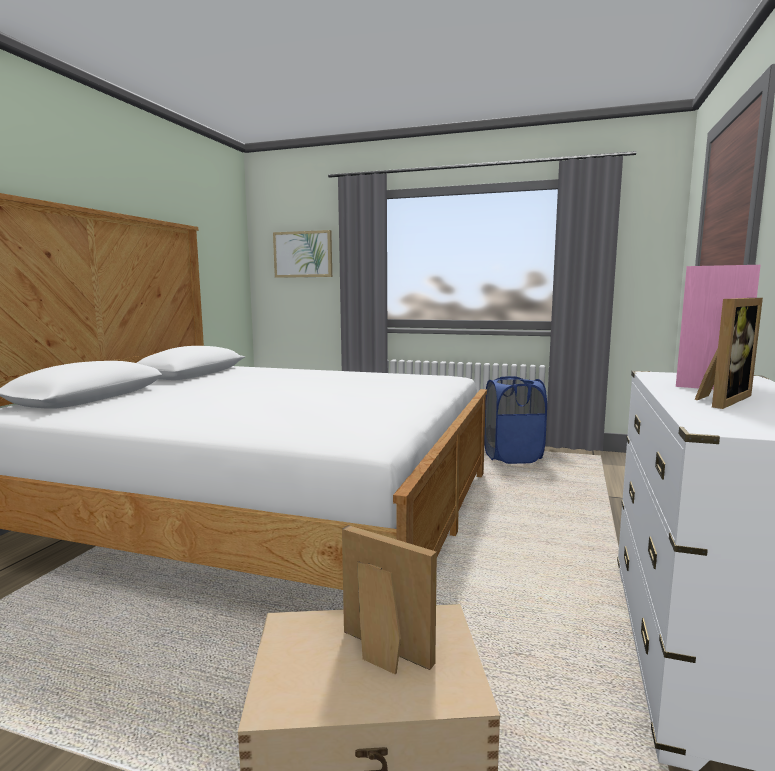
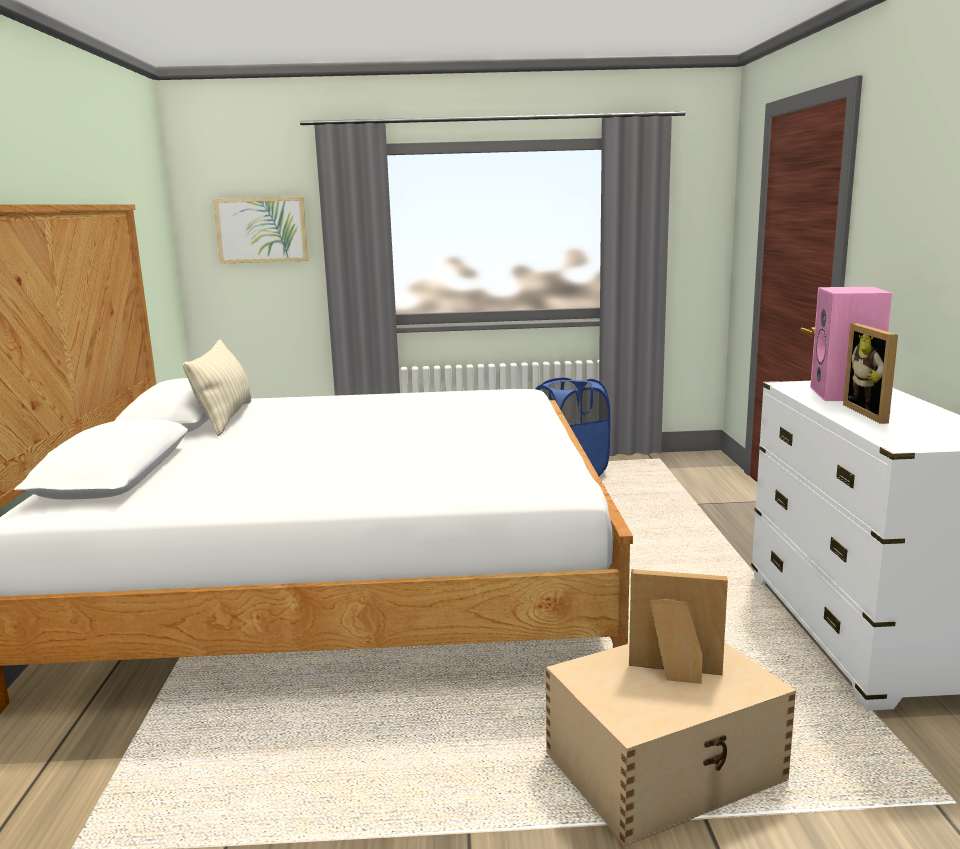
camera: 20 degrees left, 5 degrees up
(216, 375) = (225, 418): none -> beige pillow
(720, 399) = (873, 413): picture frame -> picture frame turned 150 degrees clockwise

